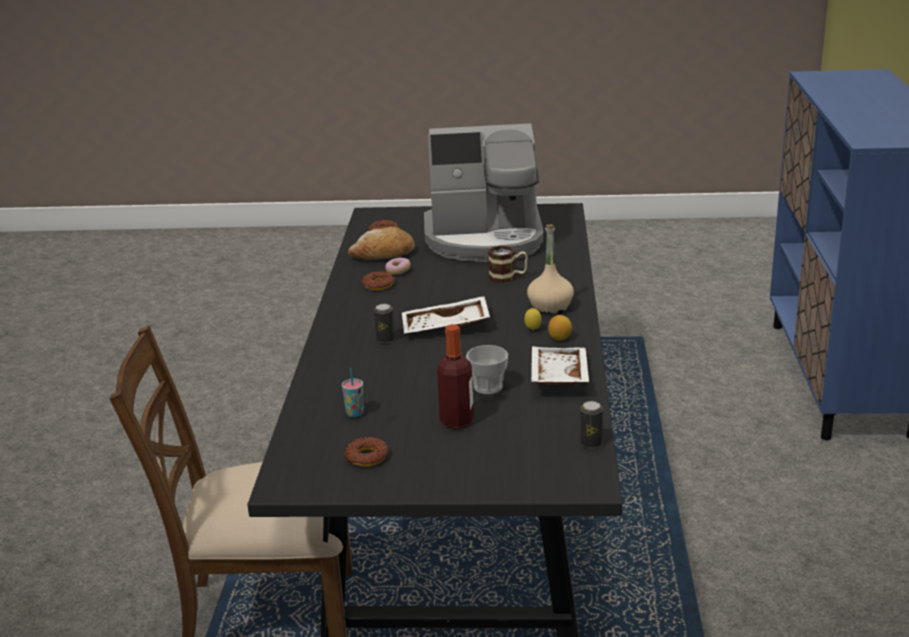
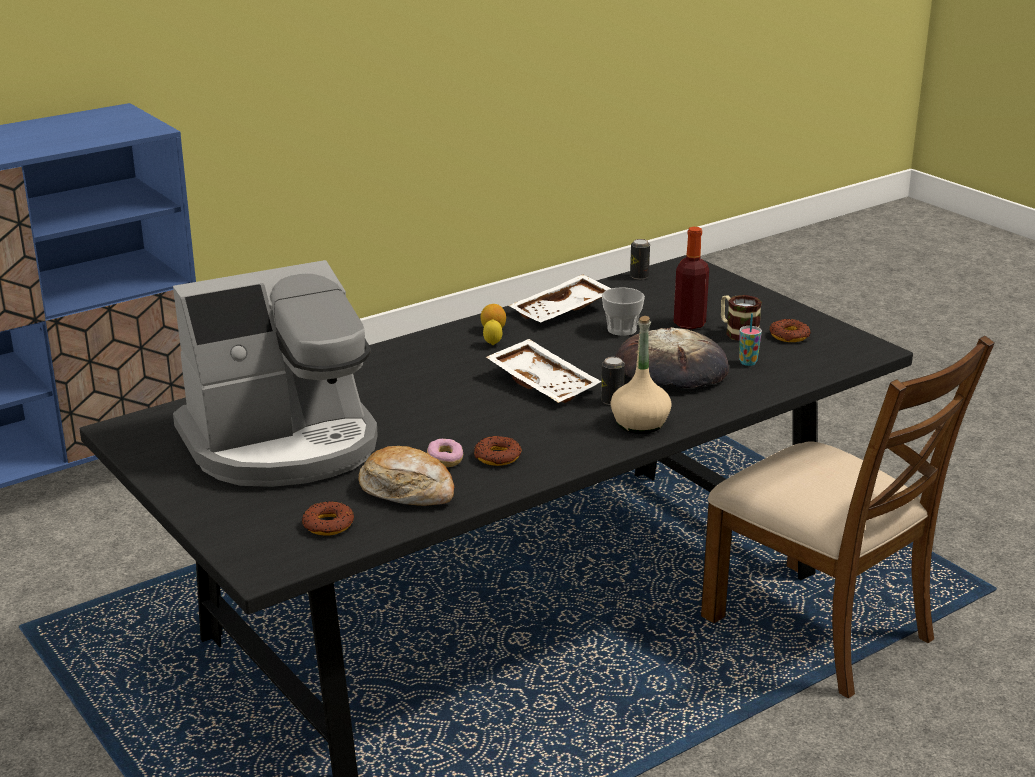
camera: 130 degrees left, 0 degrees up
(393, 378) = (671, 370): none -> bread
(485, 239) = (283, 444): coffee machine -> coffee machine turned 105 degrees clockwise
(508, 277) = (385, 393): mug -> mug (737, 332)
(550, 307) = (432, 352): beige bottle -> beige bottle (640, 424)

